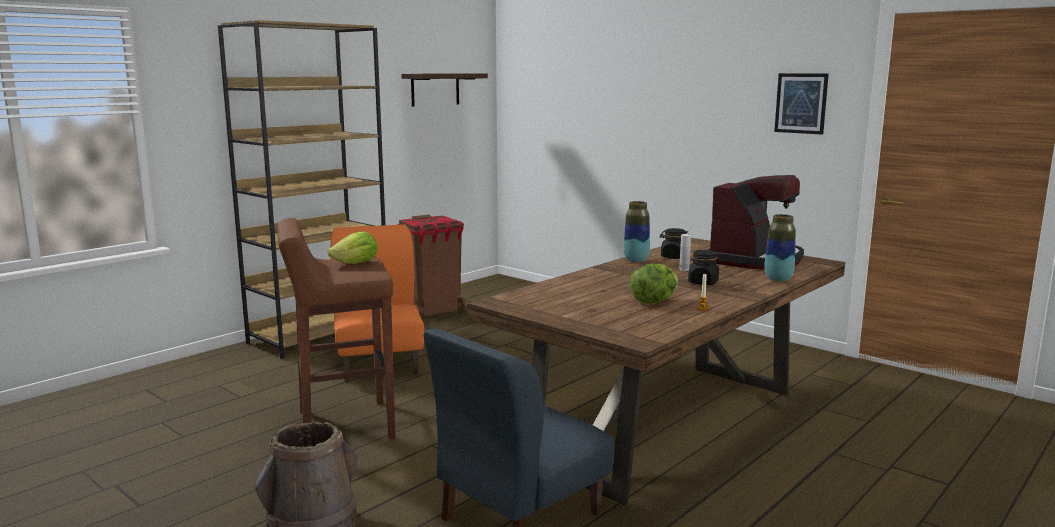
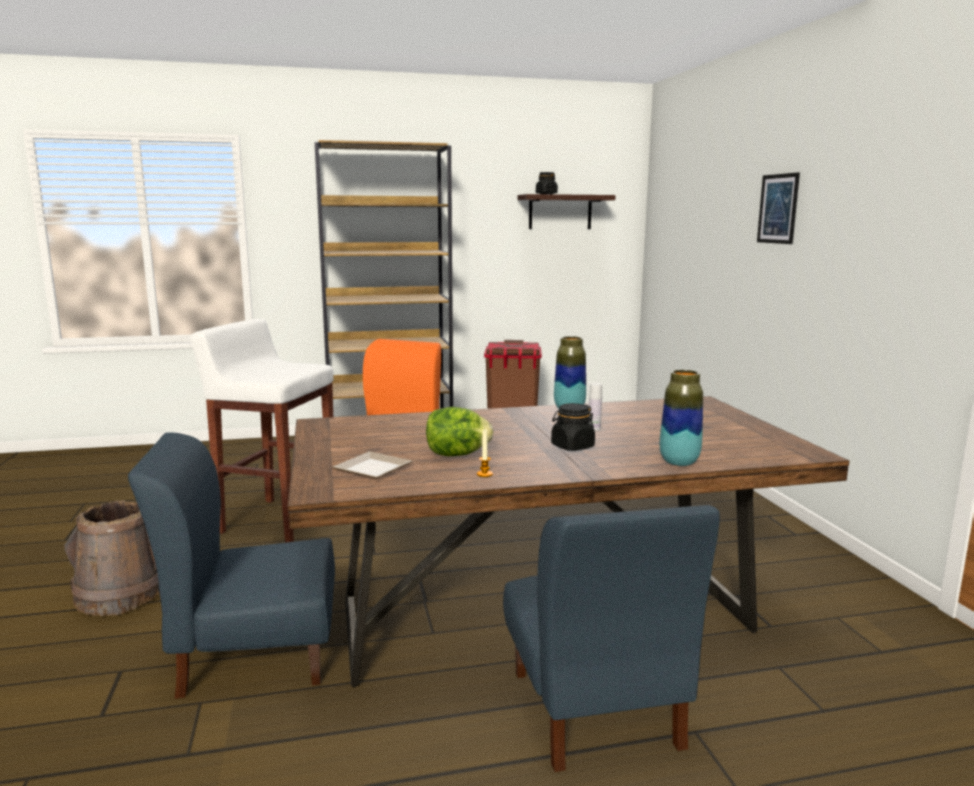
camera: 35 degrees right, 0 degrees up
(343, 425) = (277, 520): brown stool -> white stool
(356, 264) = (292, 368): lettuce -> none
(632, 321) = (373, 470): none -> plate
(674, 257) = (623, 413): black jar -> black jar (546, 194)
(755, 259) = (718, 433): coffee machine -> none
(773, 462) = (594, 709): none -> blue chair
(801, 103) = (913, 224): picture -> picture (778, 208)

